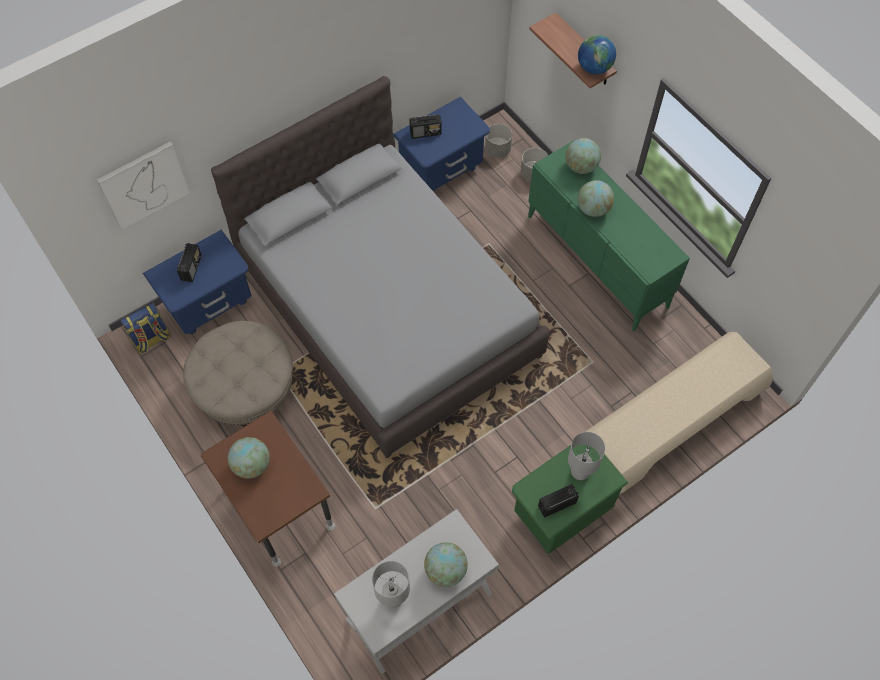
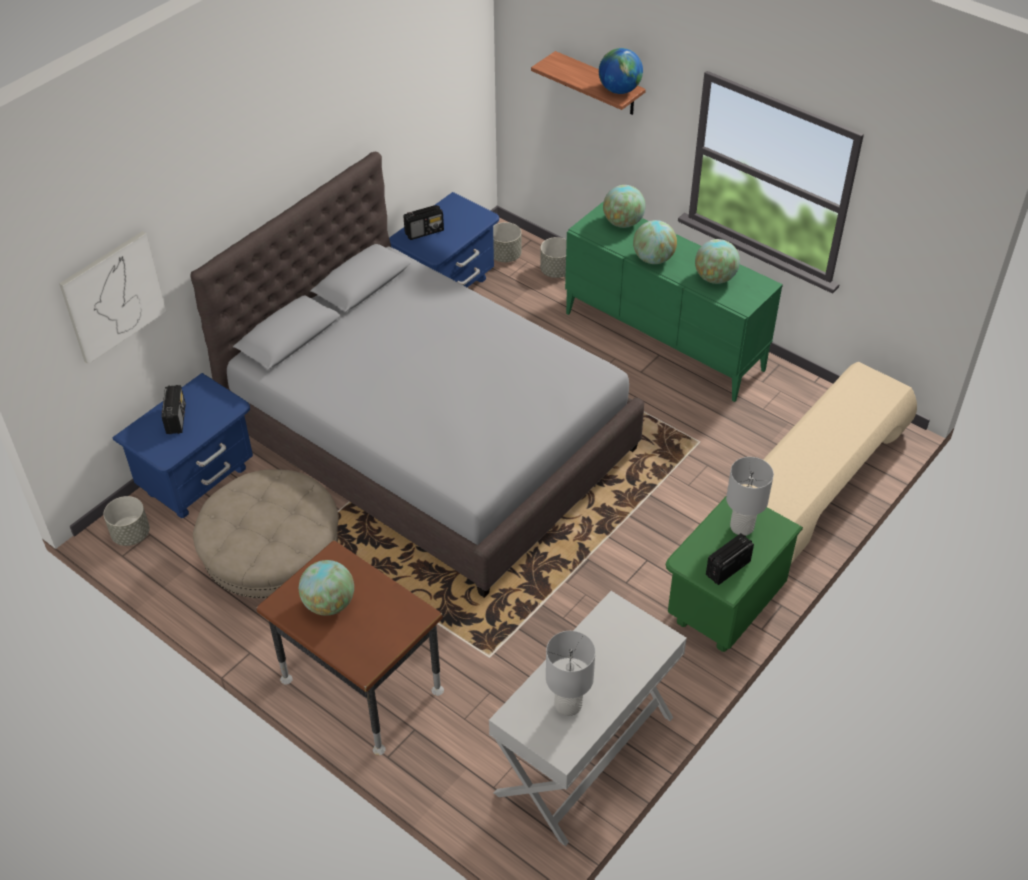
camera: 15 degrees left, 15 degrees down
(151, 339) = (131, 534): backpack -> grey planter
(445, 570) = (623, 659): globe -> globe (715, 278)

